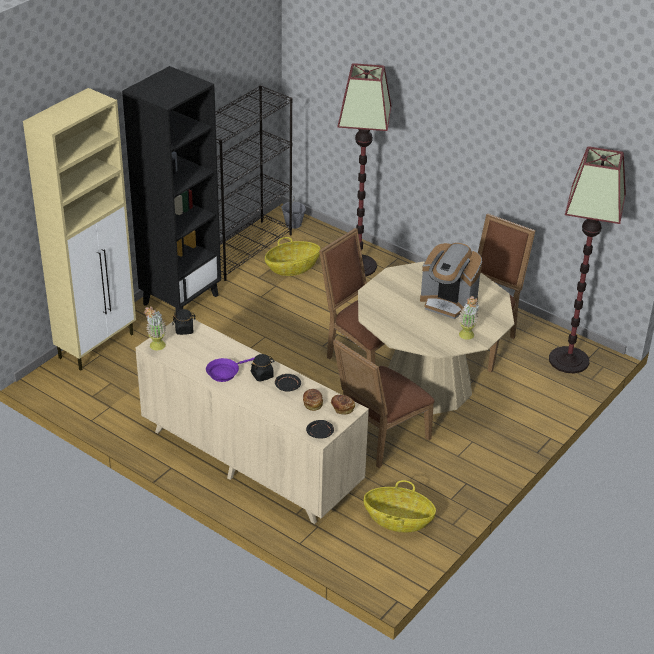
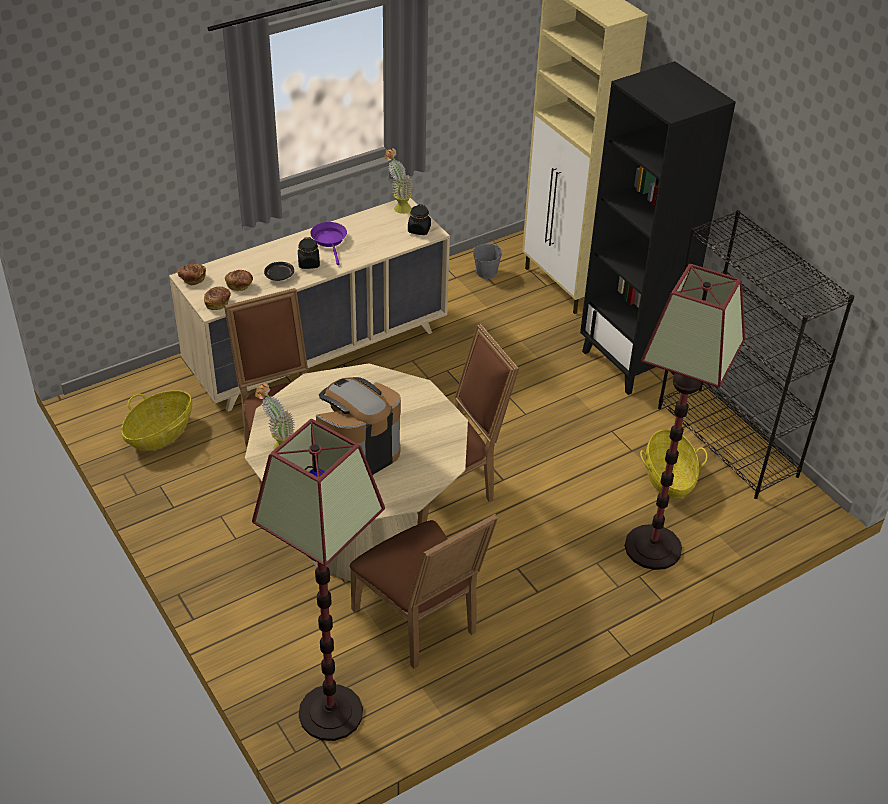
camera: 110 degrees right, 5 degrees up
(293, 224) = (783, 508): grey bucket -> grey bucket (486, 272)
(320, 433) = (192, 279): black plate -> bread

